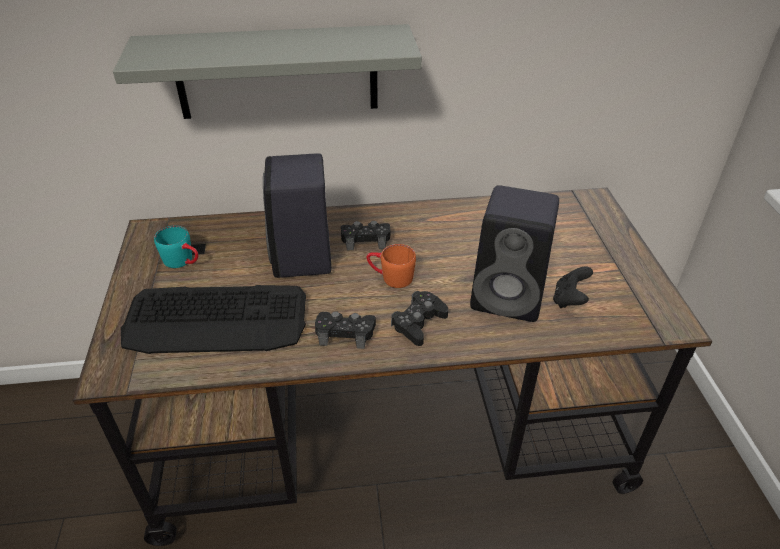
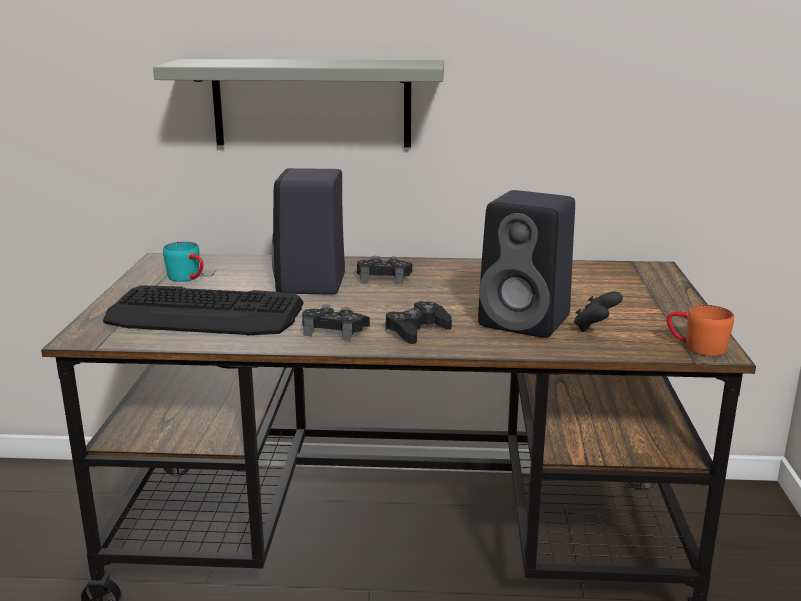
camera: 10 degrees right, 20 degrees down
(390, 277) = (399, 301): orange mug -> orange mug (696, 347)

